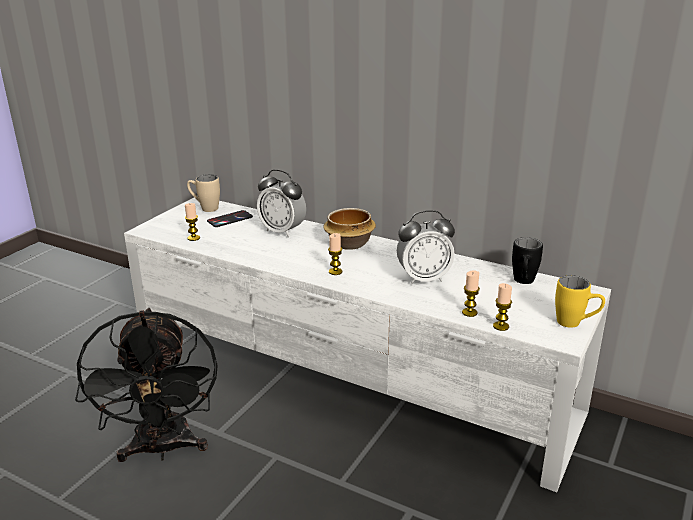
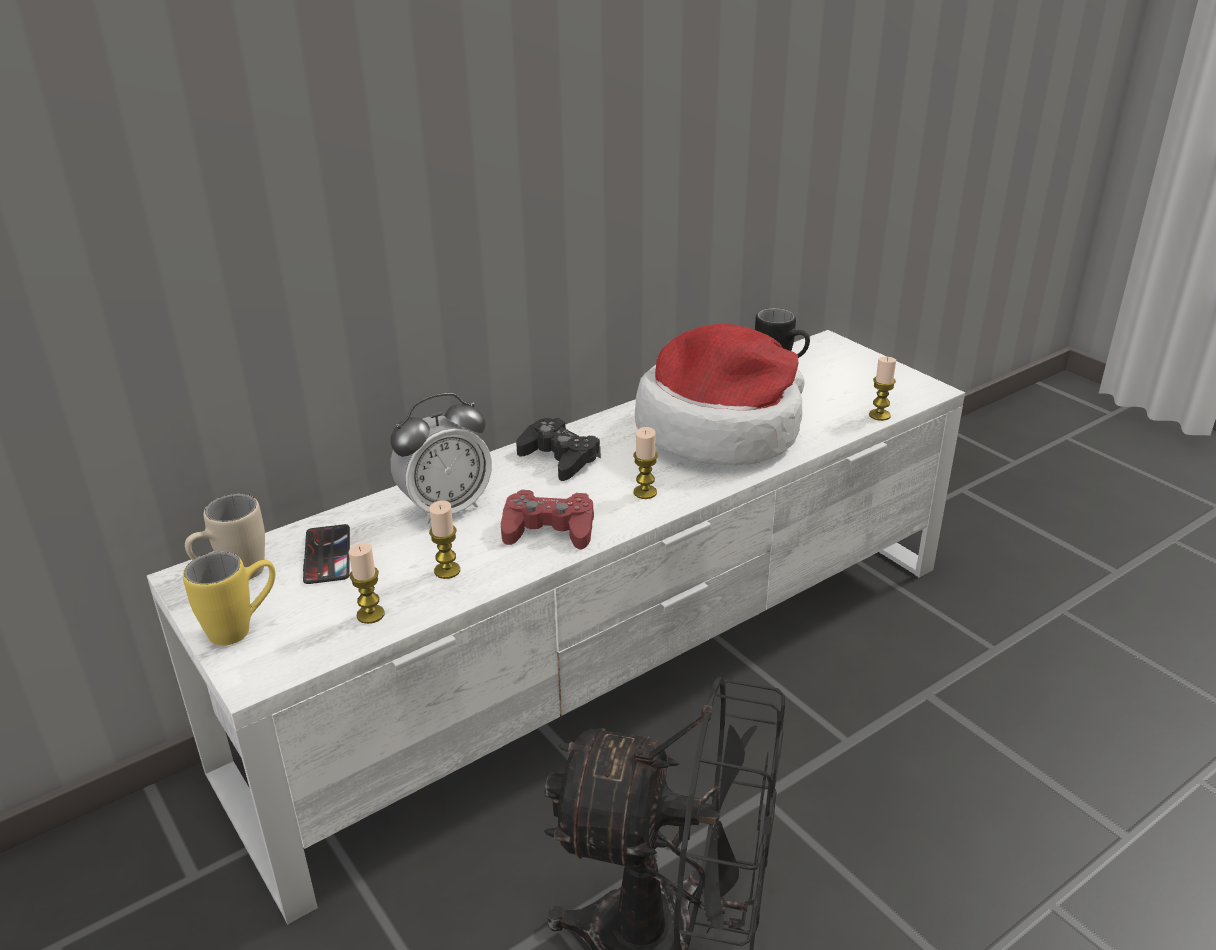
camera: 65 degrees left, 5 degrees up
(282, 257) = (549, 529): none -> red game controller
(350, 244) = (559, 458): bowl -> black game controller
(423, 279) = (721, 430): alarm clock -> hat
(469, 312) = (835, 425): candle -> candle (447, 571)
(575, 324) = (896, 372): yellow mug -> yellow mug (243, 628)

